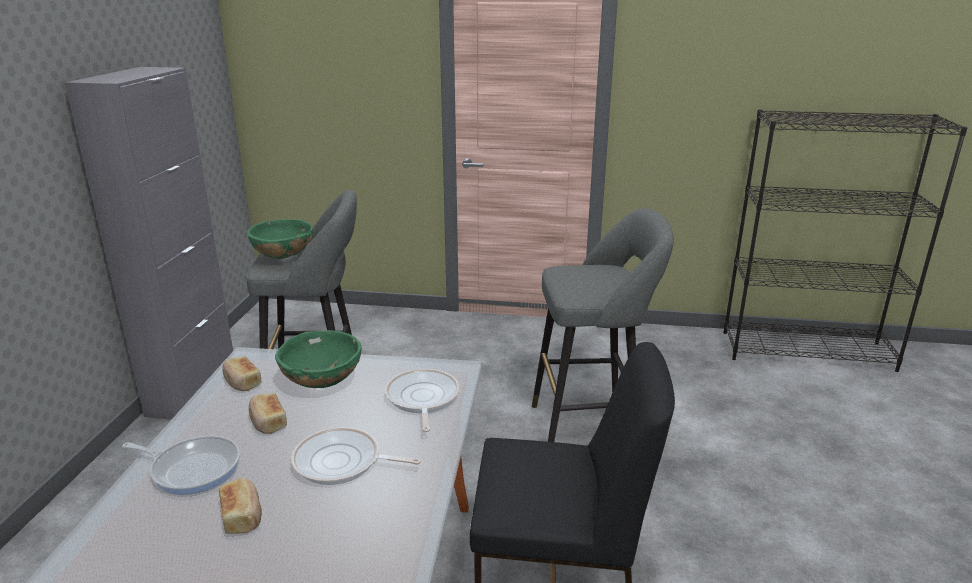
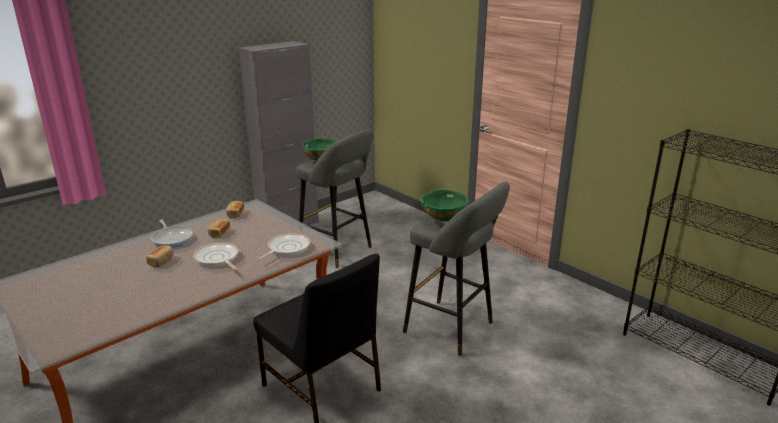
camera: 40 degrees right, 0 degrees up
(322, 384) = (260, 226): green bowl -> green bowl (443, 219)

